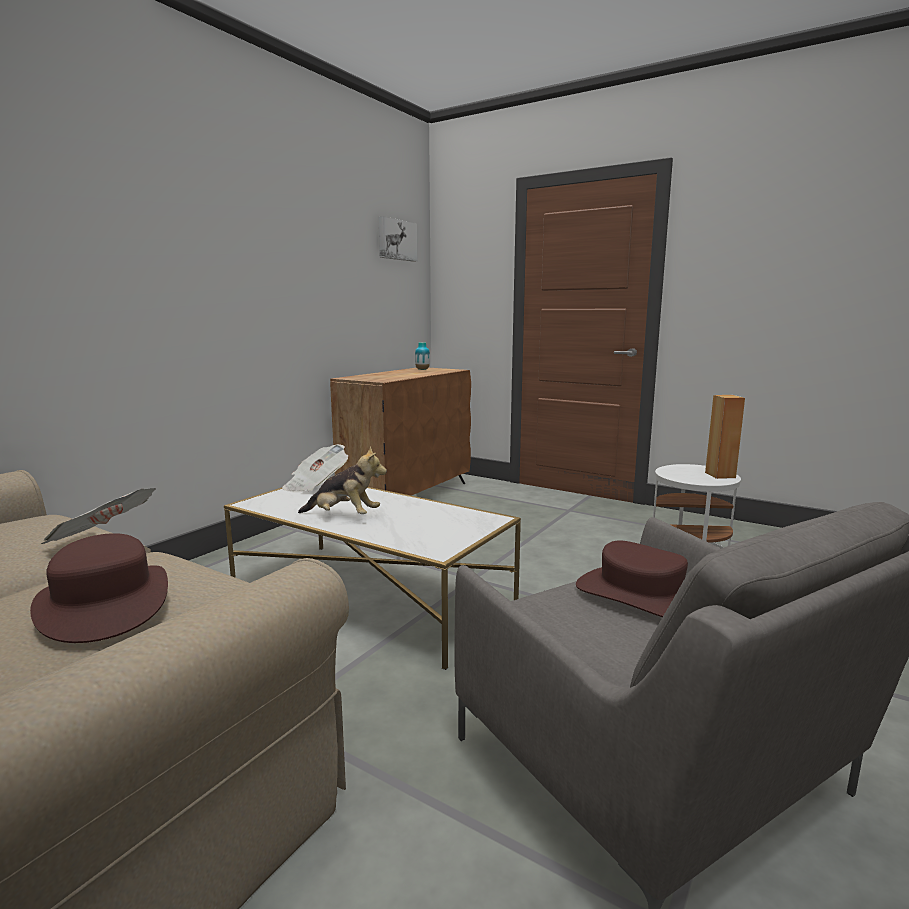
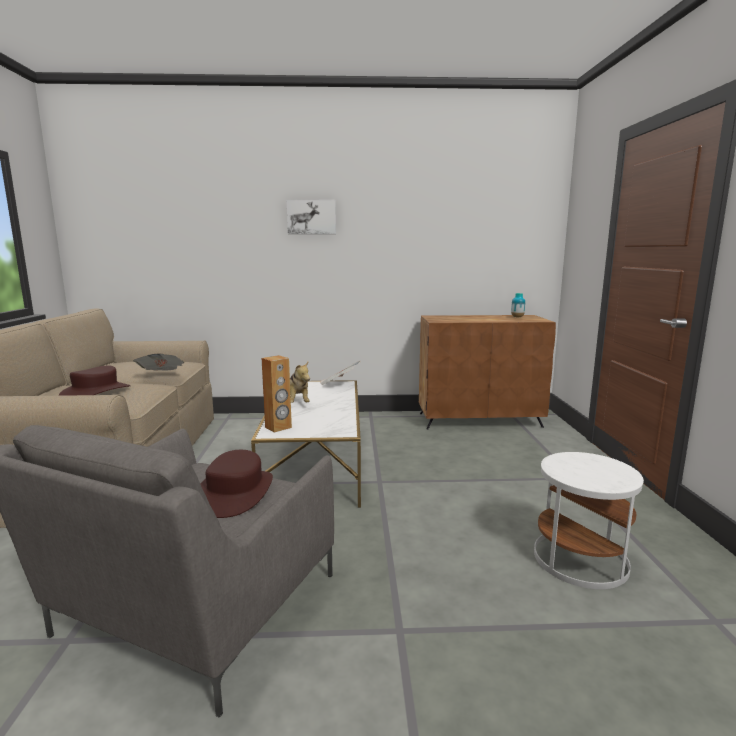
camera: 55 degrees right, 0 degrees up
(396, 240) = (516, 203): picture -> picture (311, 217)
(720, 475) = (606, 480): brown speaker -> brown speaker (278, 427)

